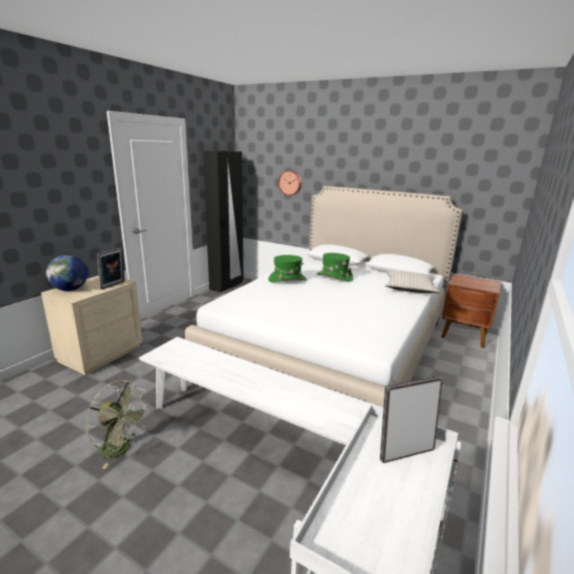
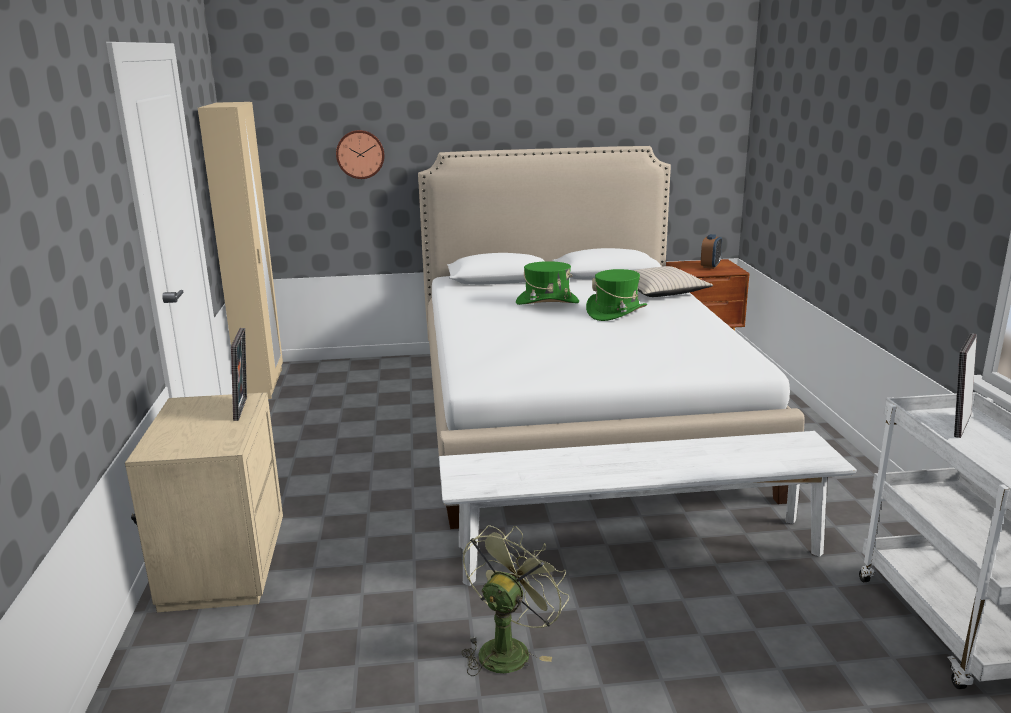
camera: 35 degrees left, 0 degrees up
(70, 289) = (177, 440): globe -> none
(121, 449) = (508, 648): green fan -> green fan turned 45 degrees counterclockwise
(227, 286) = (262, 385): black wardrobe -> beige wardrobe
(287, 280) = (494, 323): green hat -> green hat (616, 312)
(478, 282) = (710, 266): none -> alarm clock

